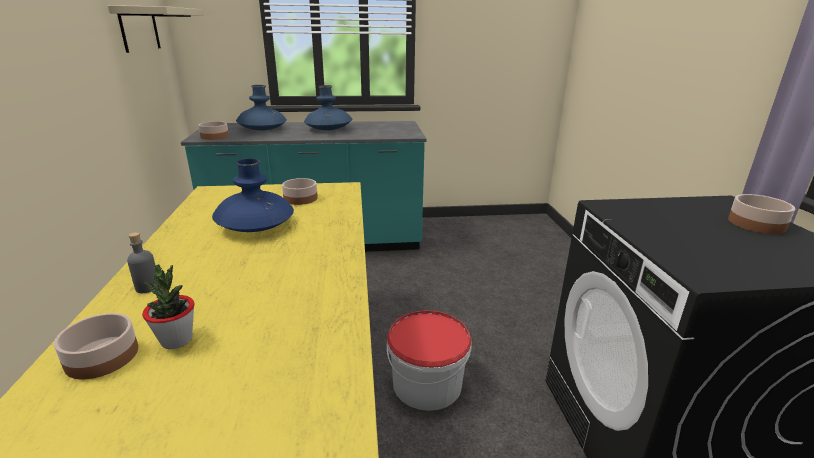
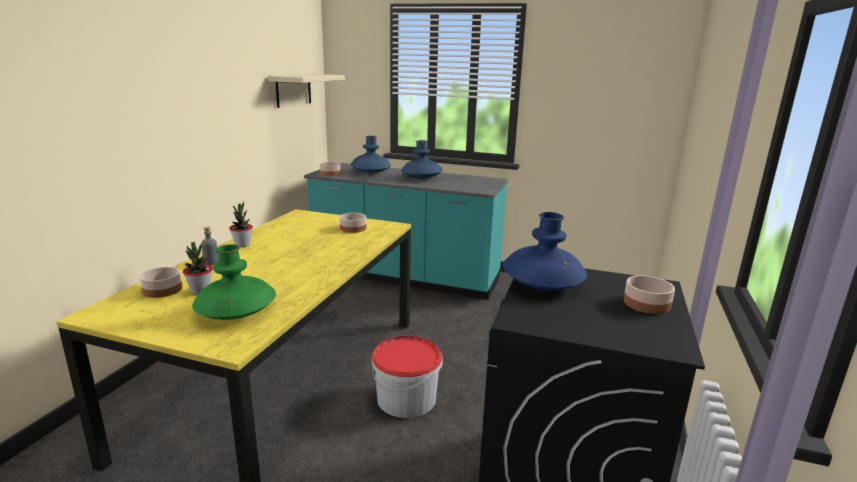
camera: 25 degrees right, 5 degrees down
(171, 248) = (242, 245): none -> potted plant
(255, 226) = (303, 241): blue vase -> blue vase (542, 283)
(275, 360) = (236, 312): none -> green vase

